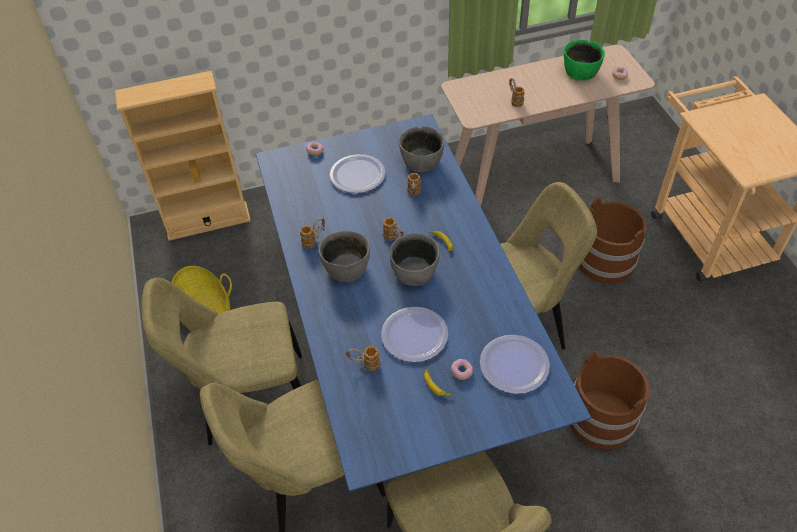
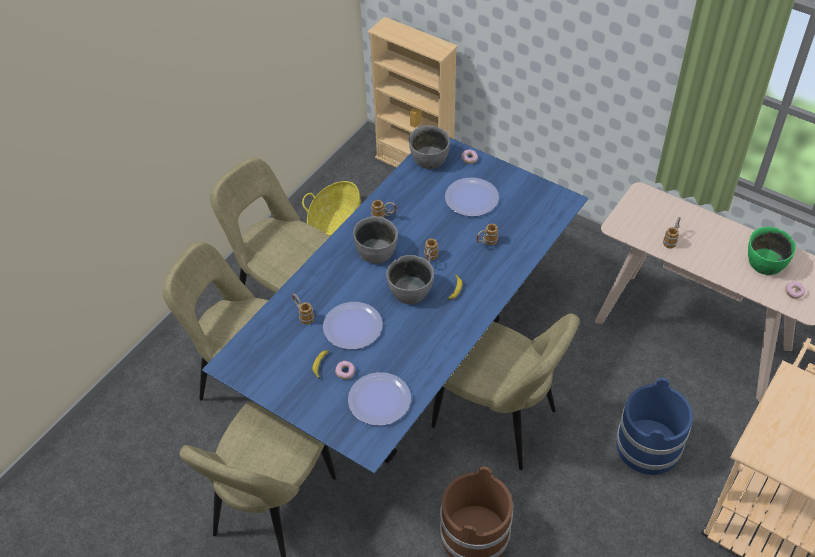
camera: 50 degrees right, 0 degrees up
(422, 161) = (526, 225): grey bowl -> grey bowl (429, 159)
(606, 261) = (648, 447): brown bucket -> blue bucket

